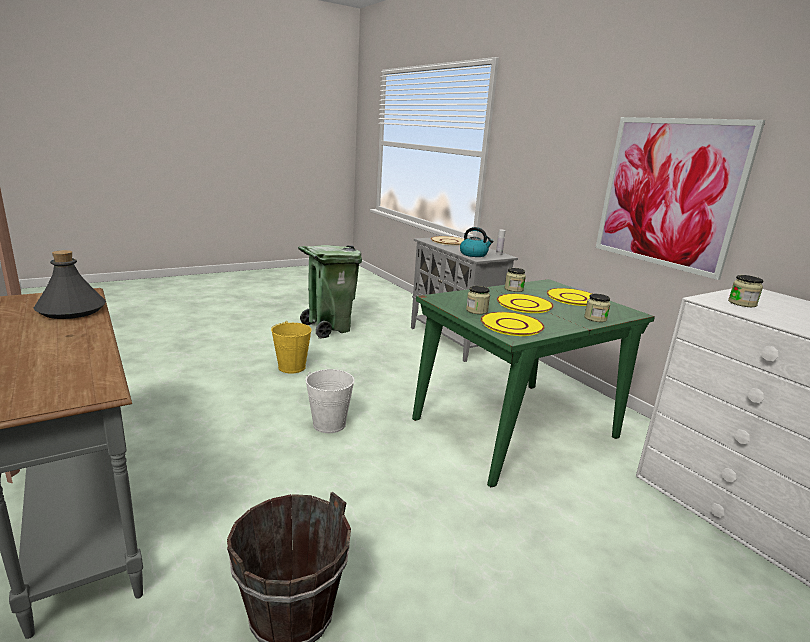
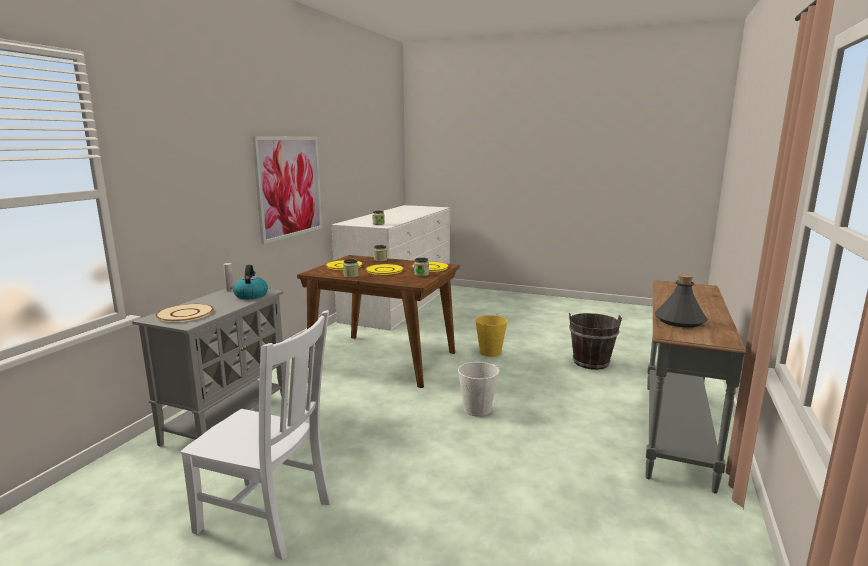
camera: 125 degrees left, 5 degrees down
(292, 367) = (421, 474): yellow bucket -> yellow bucket (490, 352)
(329, 328) = (268, 518): green trash can -> white chair
(514, 428) = (384, 359): green dining table -> brown dining table

